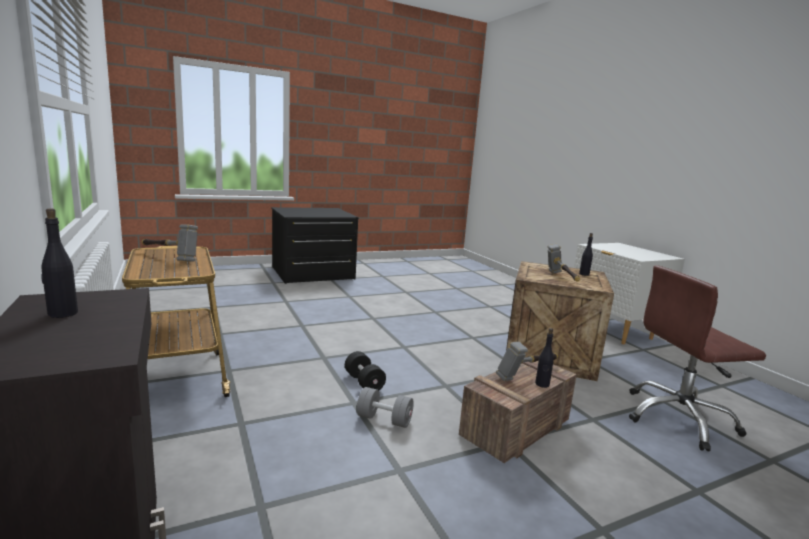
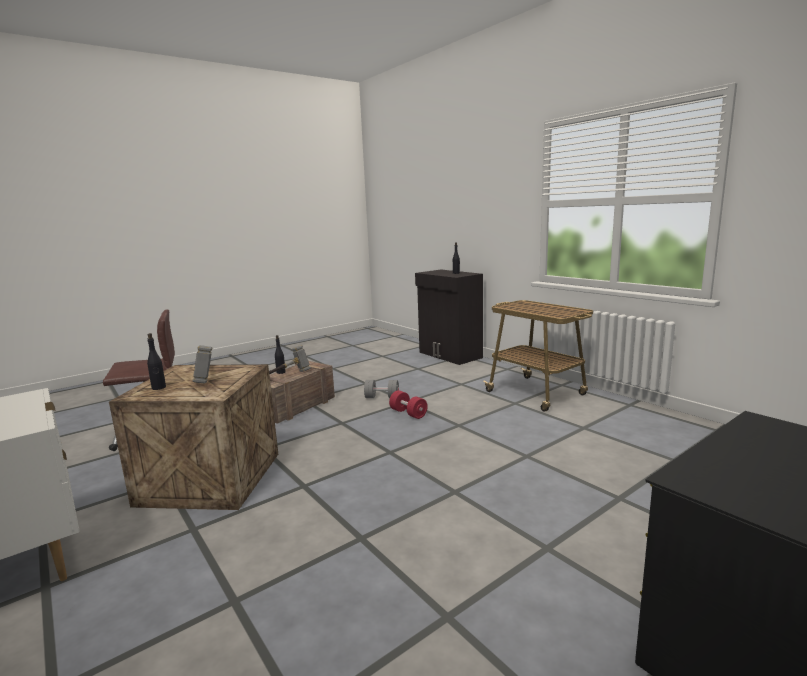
camera: 170 degrees right, 0 degrees up
(169, 257) = (550, 310): hammer -> none
(364, 382) = (408, 413): black dumbbell -> red dumbbell

